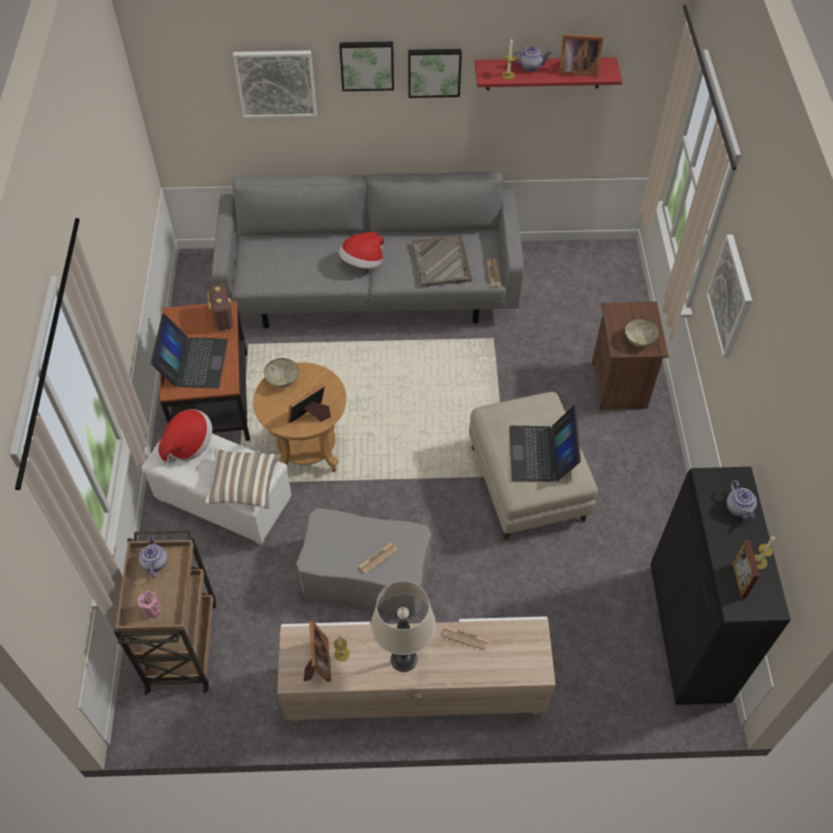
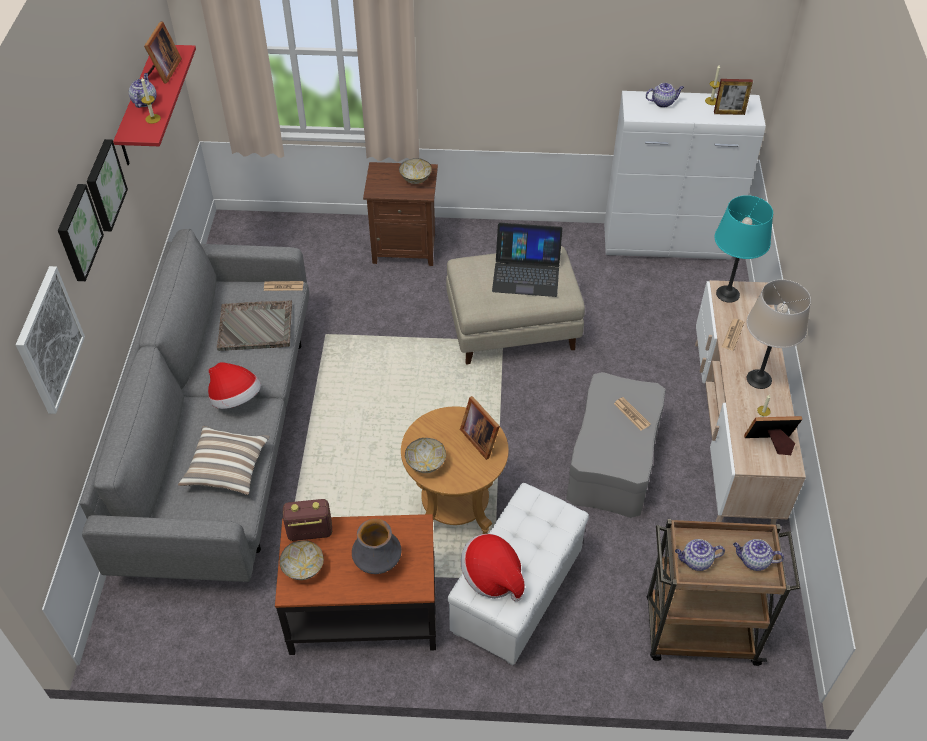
camera: 85 degrees left, 5 degrees down
(152, 609) = (753, 561): pink candle -> teapot
(191, 319) = (303, 569): none -> bowl
(193, 362) = (377, 563): laptop -> vase
(244, 485) = (552, 519): pillow -> pillow (227, 468)
(528, 637) = (728, 294): none -> turquoise table lamp
(688, 635) = (667, 244): black cabinet -> white cabinet
(731, 296) = (471, 48): picture -> none

